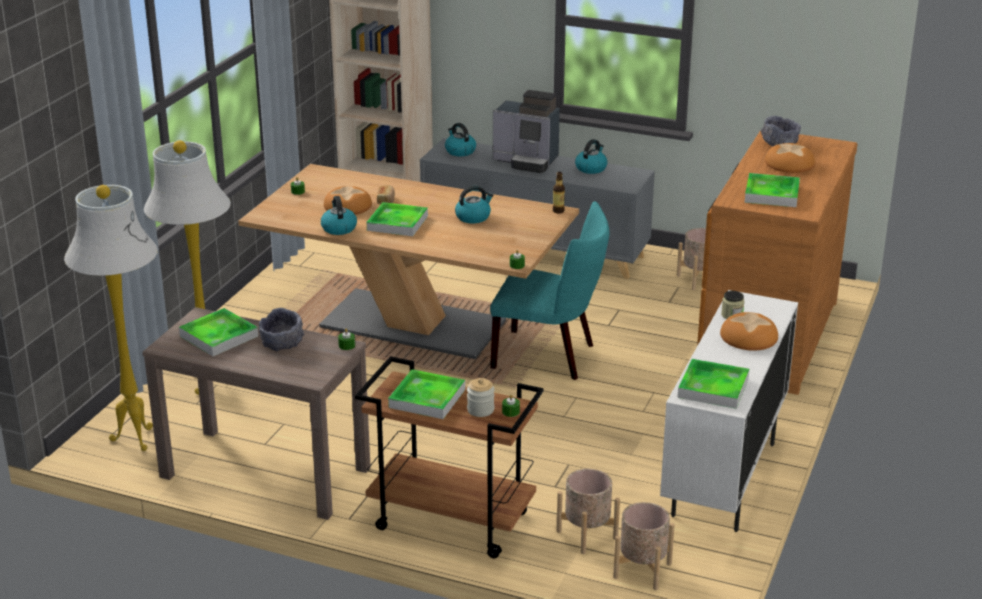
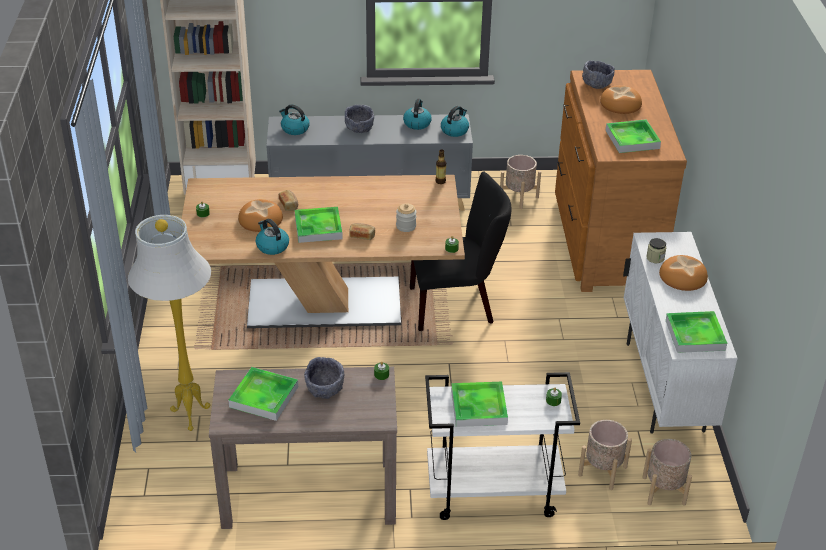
camera: 25 degrees left, 10 degrees up
(135, 439) = (169, 495): white floor lamp -> none
(435, 237) = (362, 236): none -> bread
(449, 521) = (492, 493): brown cart -> white cart
(473, 217) = (376, 205): kettle -> kettle (454, 130)
(480, 410) = (529, 406): jar -> jar (406, 226)
(527, 161) = (359, 127): coffee machine -> grey bowl
(550, 356) = (457, 305): turquoise chair -> black chair

